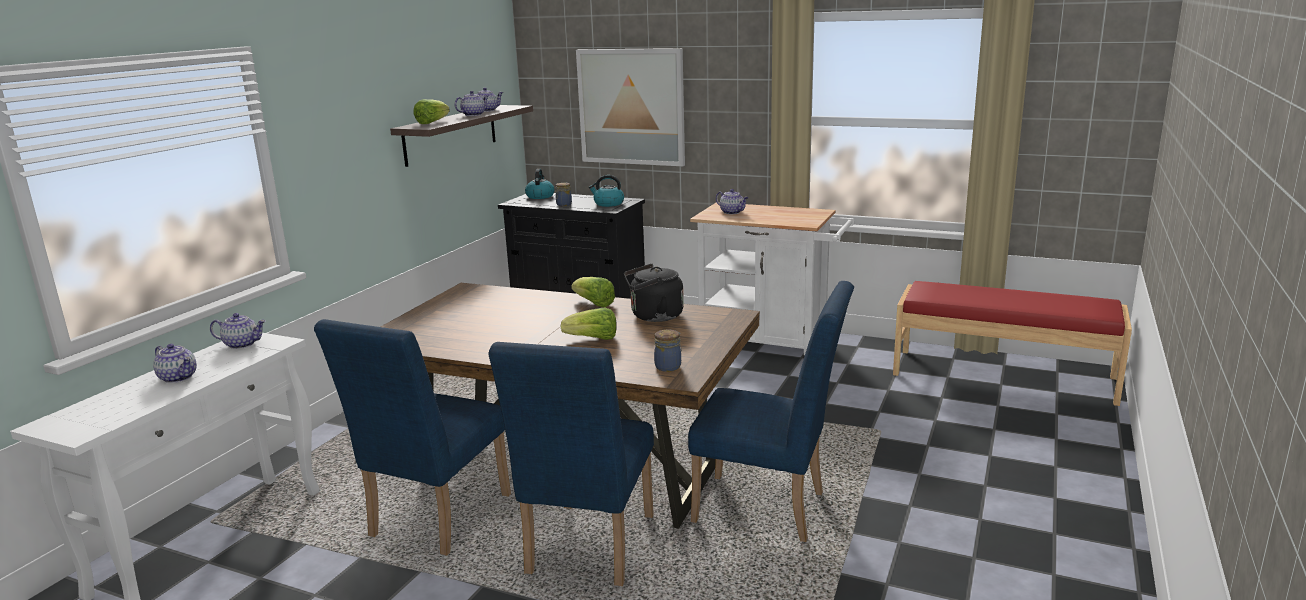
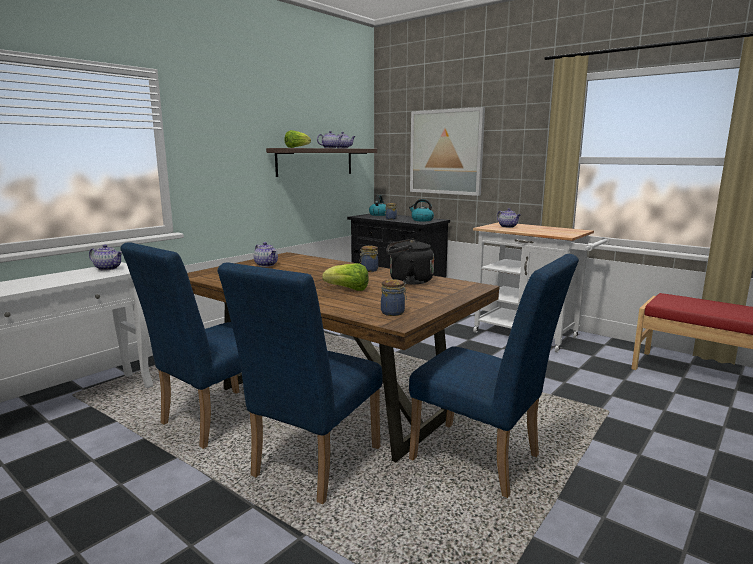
camera: 15 degrees right, 5 degrees down
(179, 377) = (45, 280): teapot -> teapot (266, 265)
(594, 304) = (368, 270): lettuce -> jar

